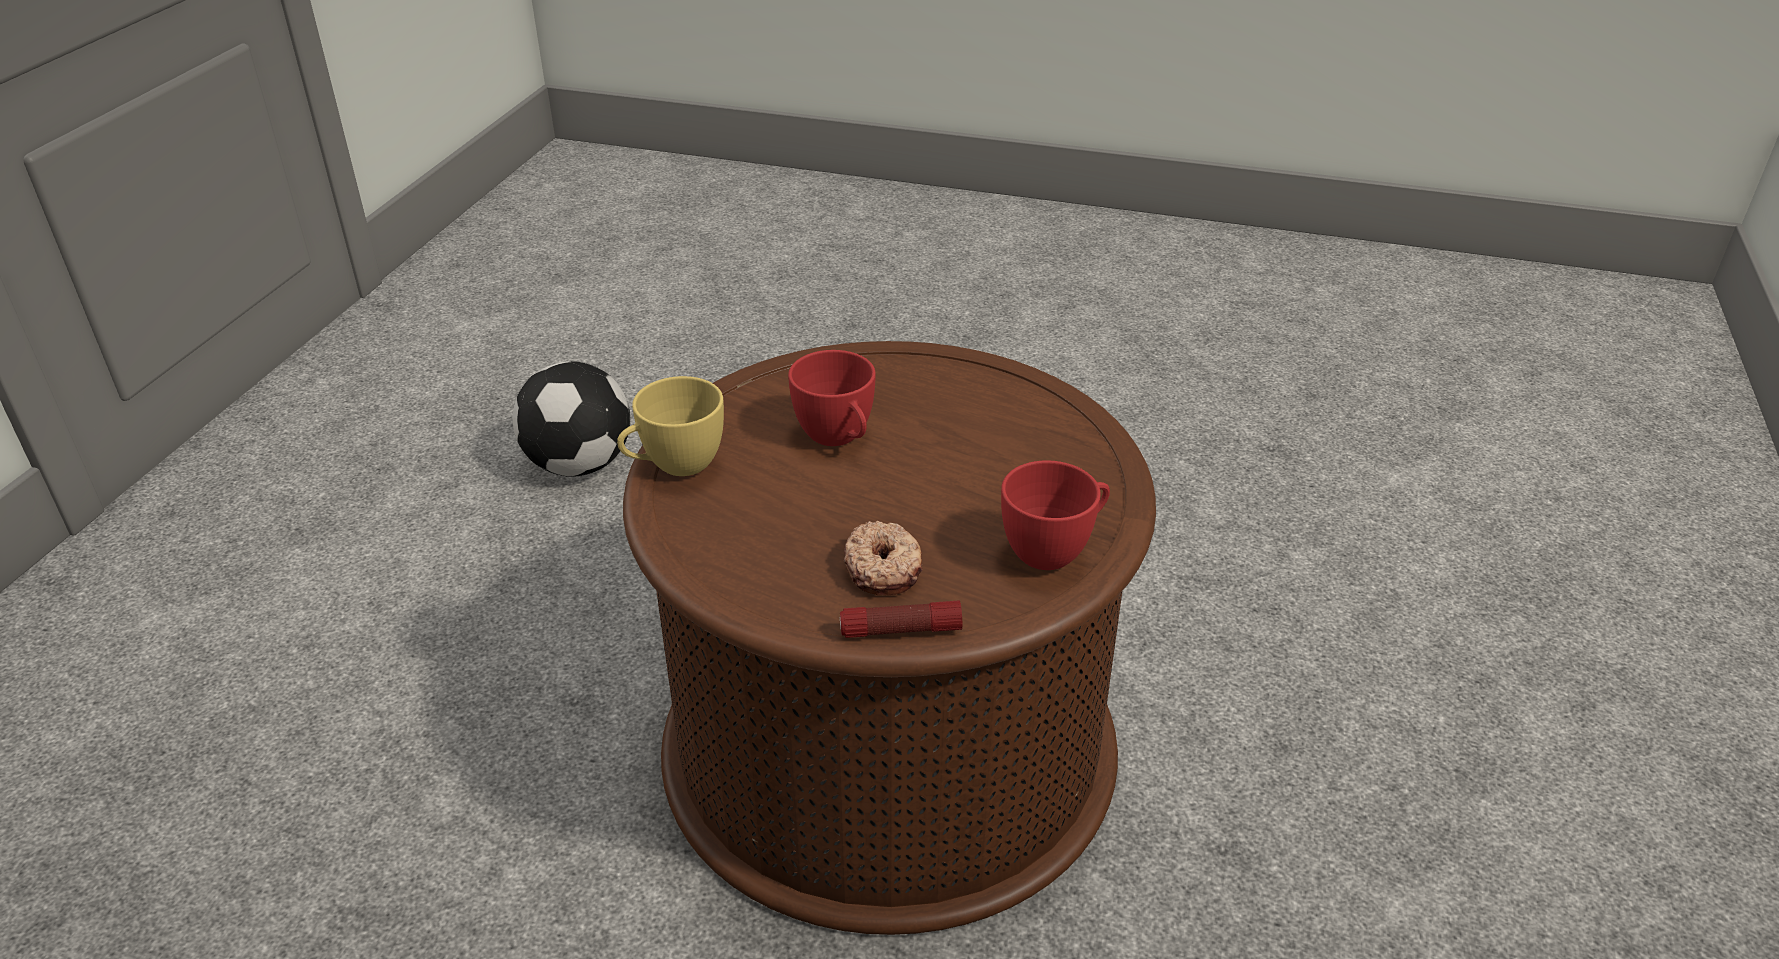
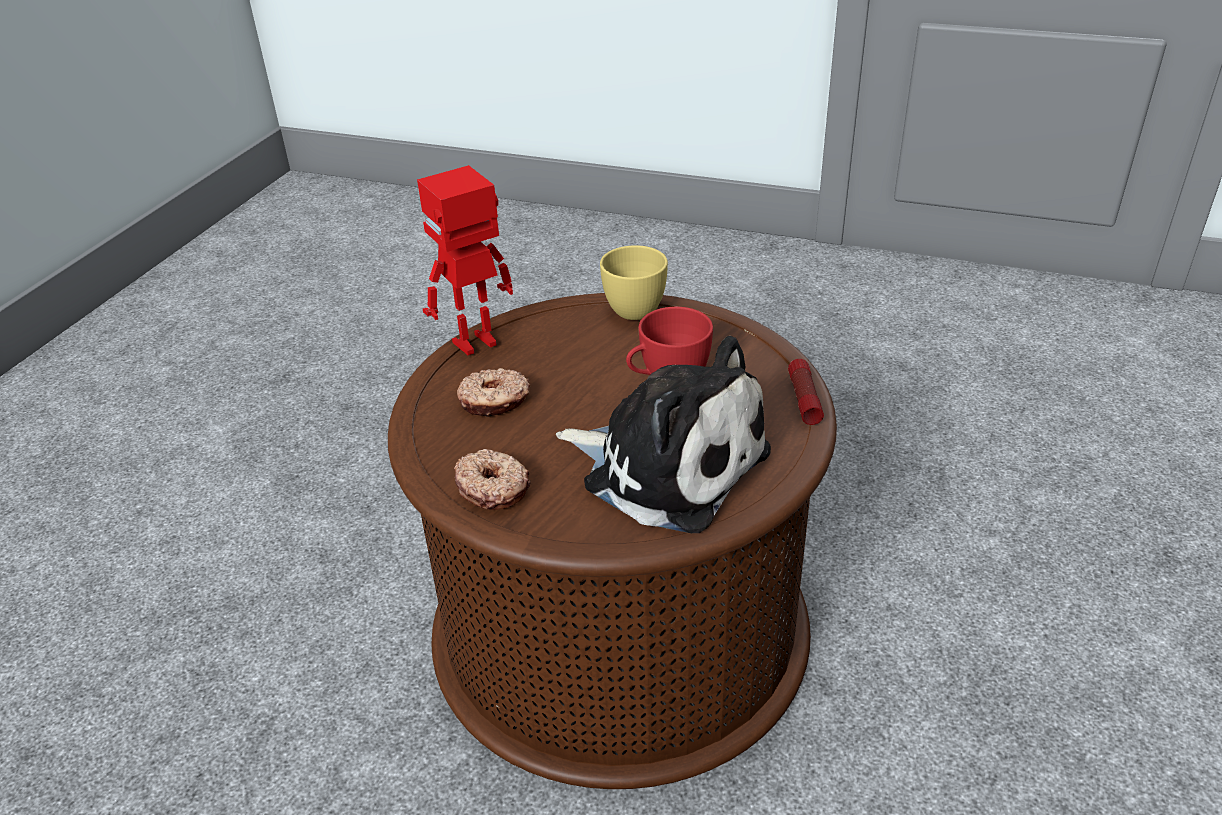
camera: 95 degrees right, 0 degrees up
(580, 463) = (951, 427): football -> none
(751, 596) = (476, 344): none -> toy robot
(901, 631) = (421, 406): flashlight -> flashlight (804, 399)
(994, 436) = (667, 465): none -> plush toy
(1055, 549) = (493, 487): red cup -> donut

